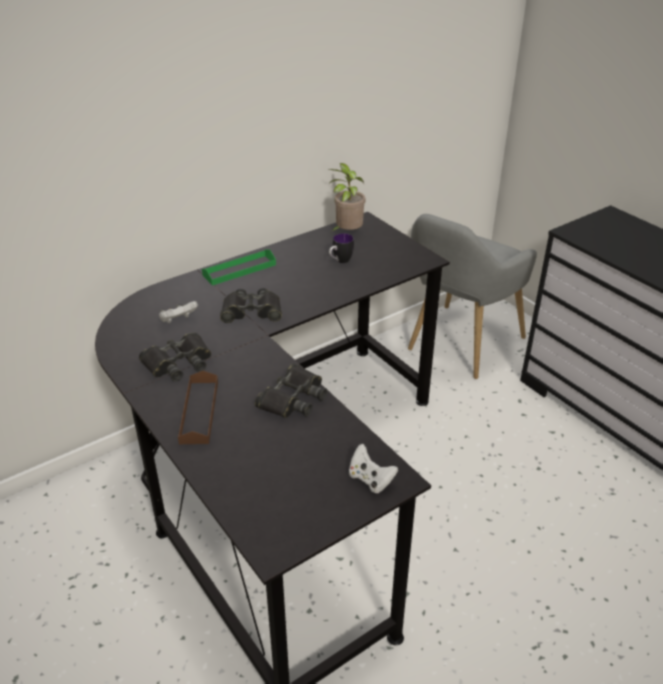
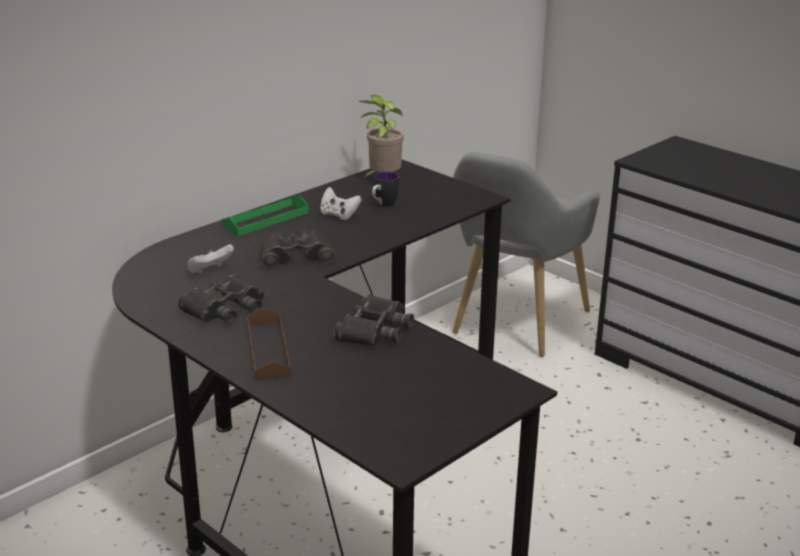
camera: 10 degrees left, 10 degrees down
(370, 480) = (488, 392): white game controller -> white game controller (339, 215)

